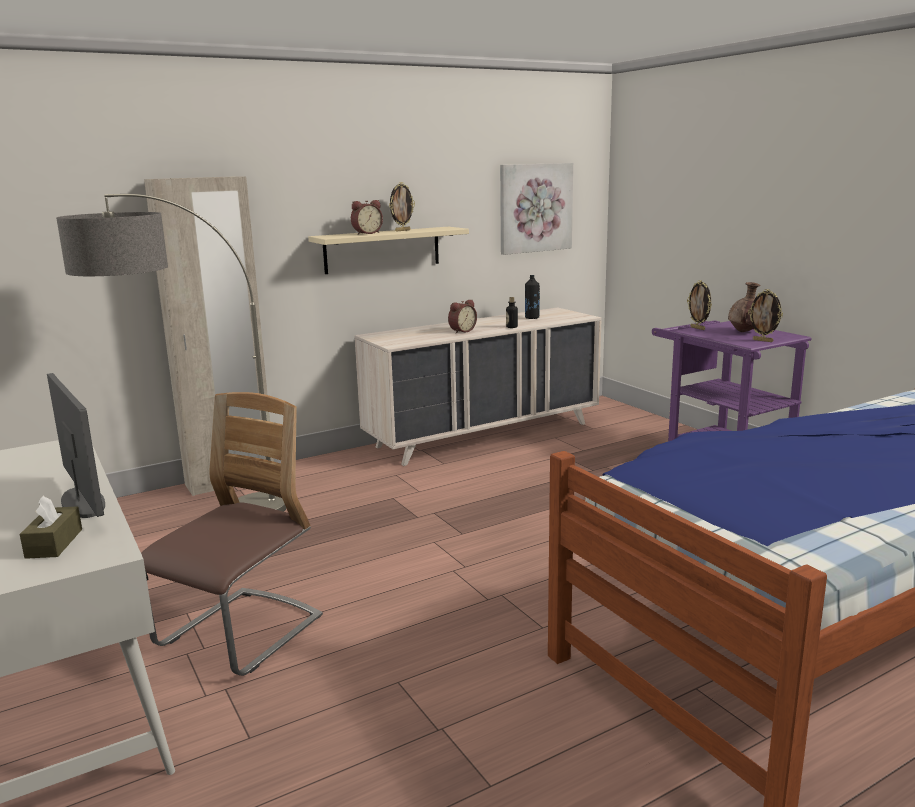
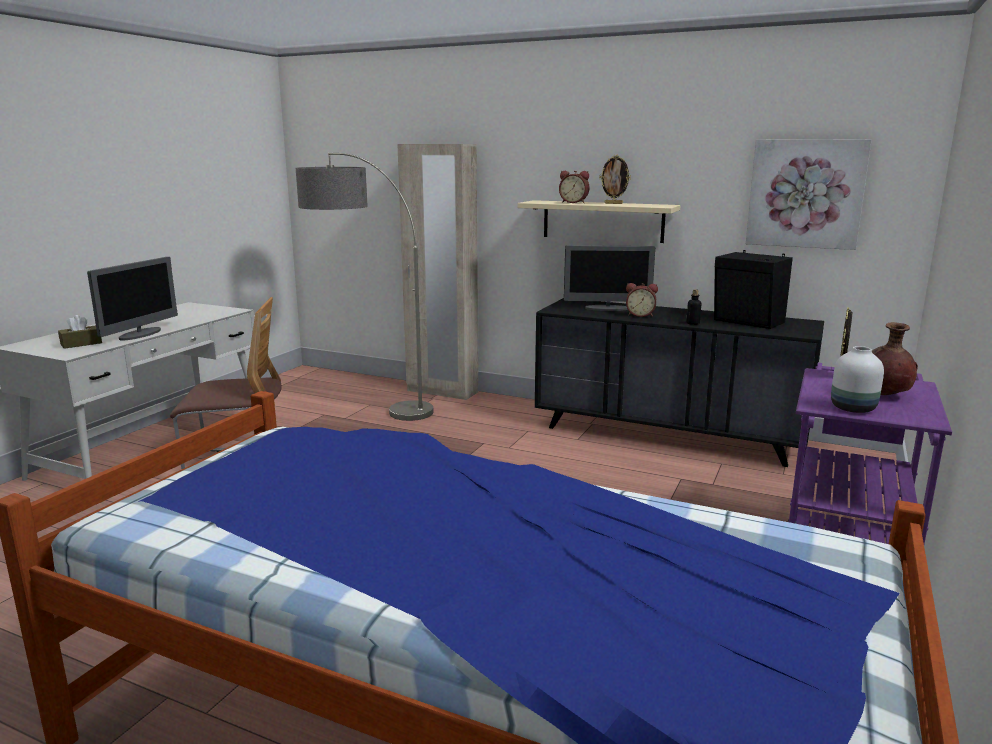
camera: 55 degrees right, 0 degrees up
(421, 333) = (607, 308): none -> monitor
(484, 435) = (668, 435): beige dresser -> black dresser
(532, 318) = (748, 322): black bottle -> black speaker
(763, 340) = (854, 409): picture frame -> white vase

